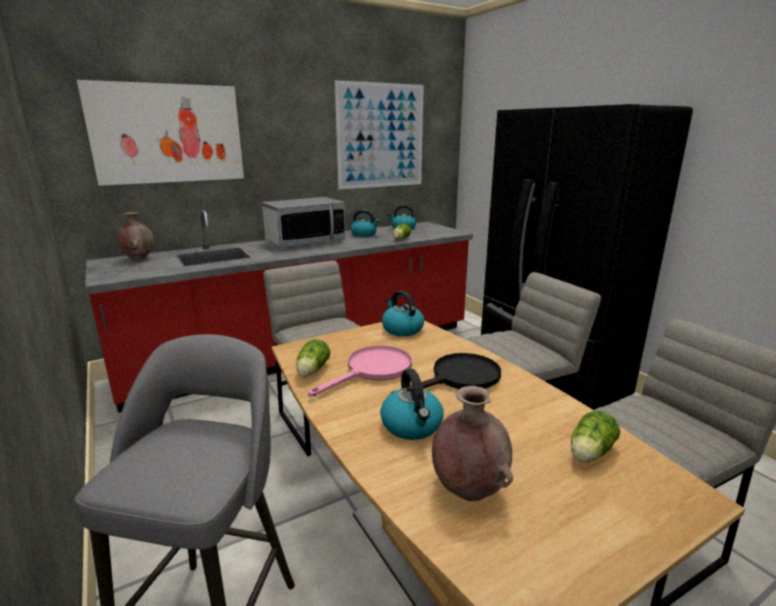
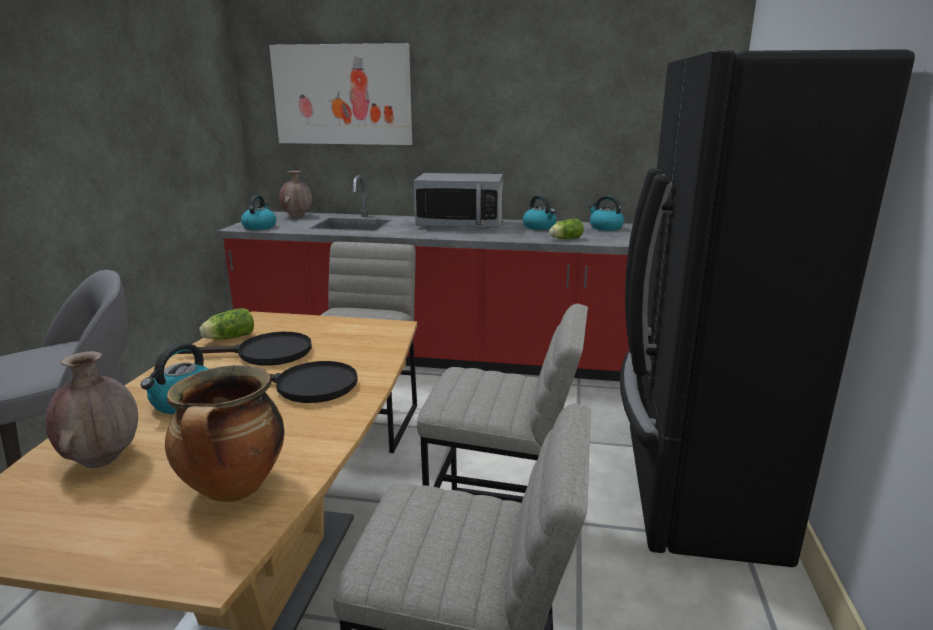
camera: 40 degrees right, 0 degrees up
(372, 371) = (264, 354): pink frying pan -> black frying pan
(381, 136) = (596, 100): picture -> none
(402, 329) = (373, 330): kettle -> kettle (259, 227)
(589, 453) = (234, 489): lettuce -> cooking pot

